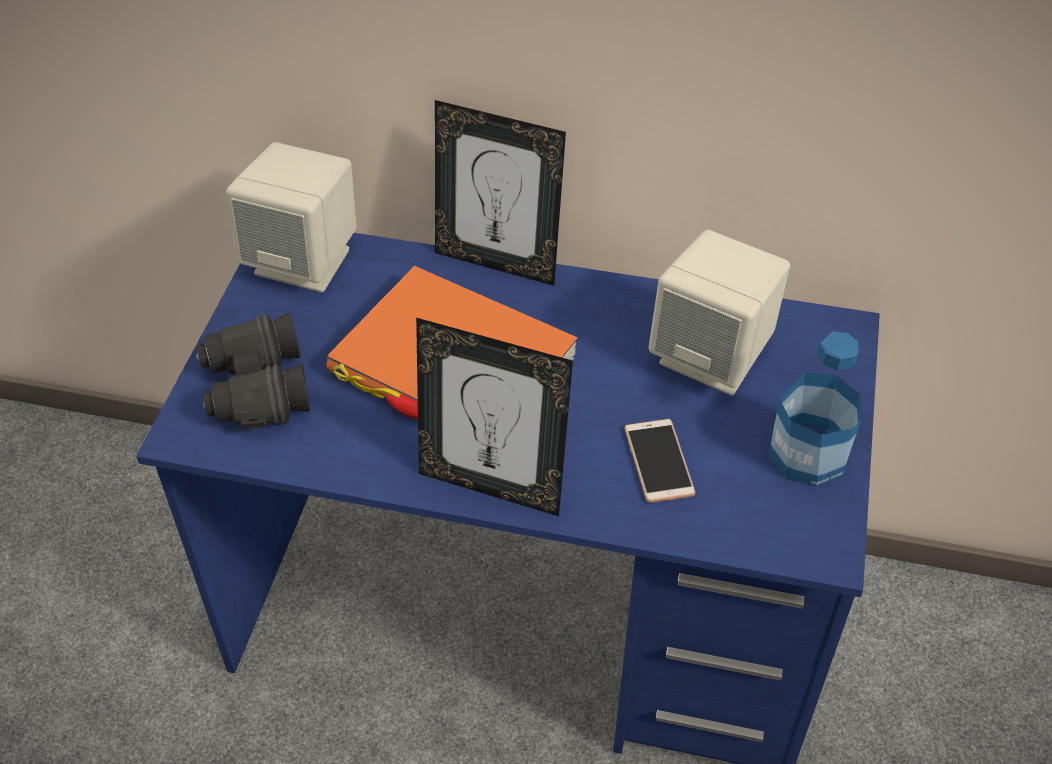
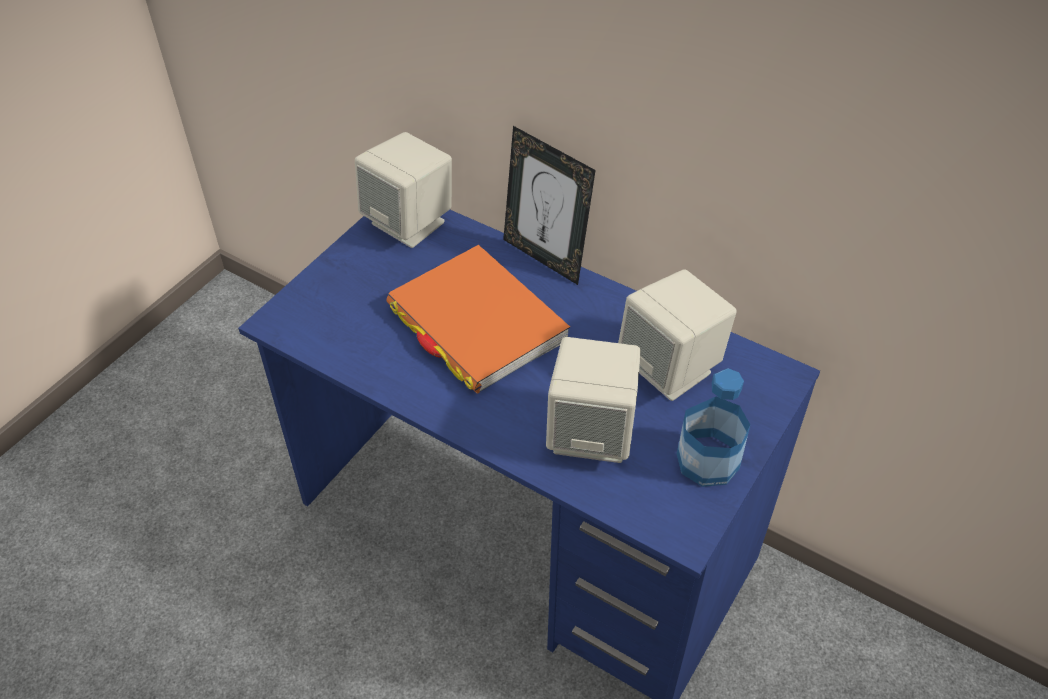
camera: 20 degrees right, 0 degrees up
(256, 388) = (336, 303): black binoculars -> none
(492, 485) = (464, 416): picture frame -> none
(659, 461) = (592, 434): phone -> beige speaker

